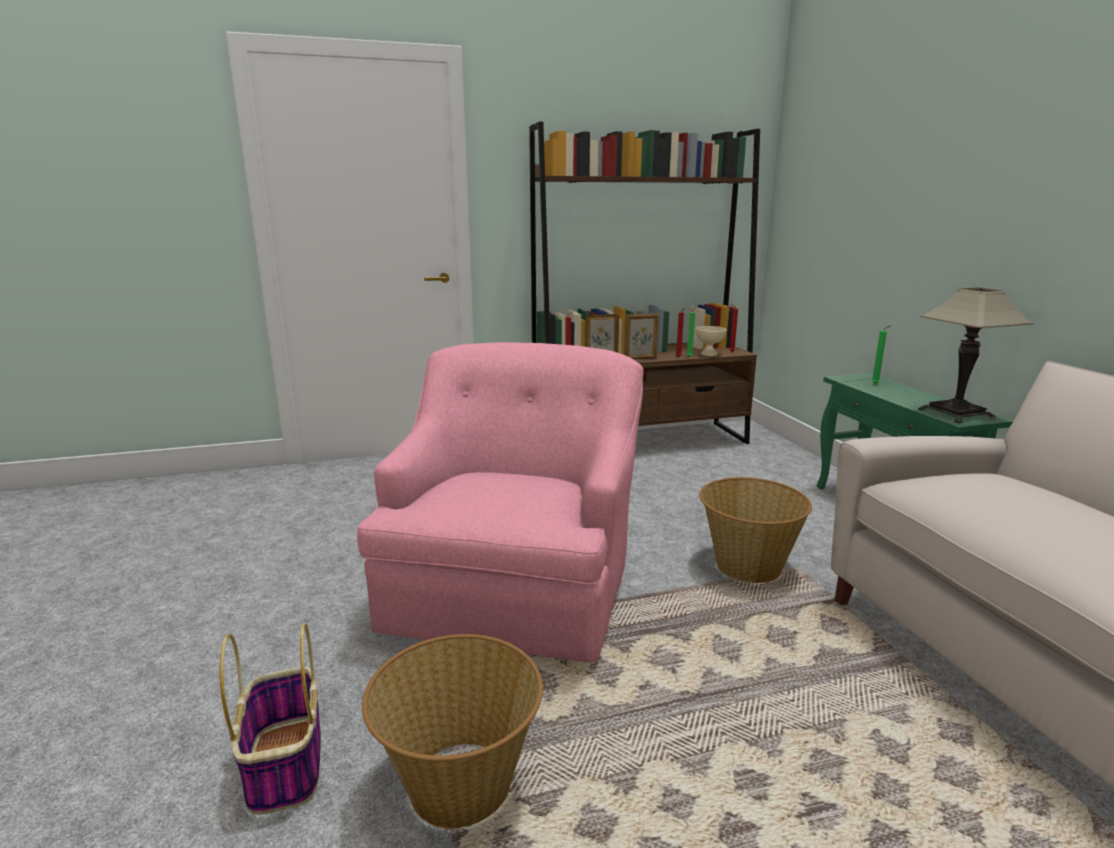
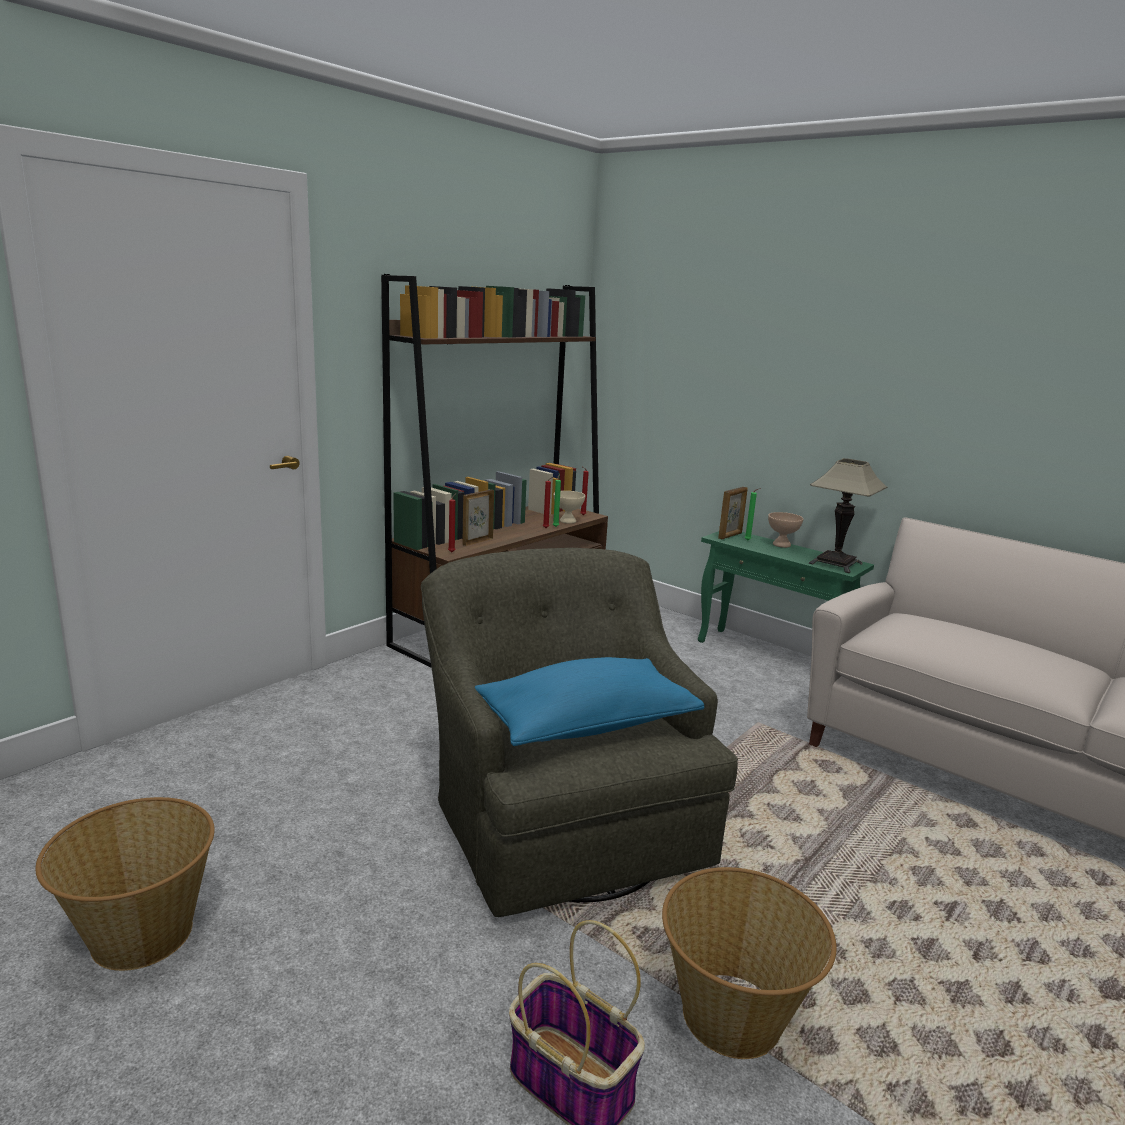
camera: 35 degrees left, 0 degrees up
(490, 491) = (586, 725): none -> blue pillow
(515, 586) = (562, 818): pink armchair -> green armchair
(640, 358) = (514, 535): picture frame -> picture frame (730, 536)
(747, 566) = (723, 733): basket -> basket (141, 934)
(911, 391) = (781, 544): none -> beige bowl

